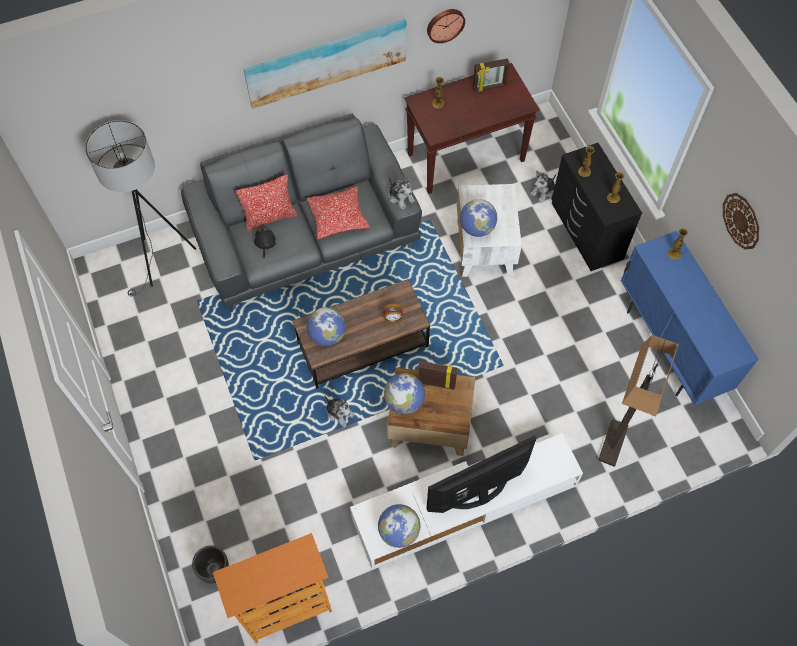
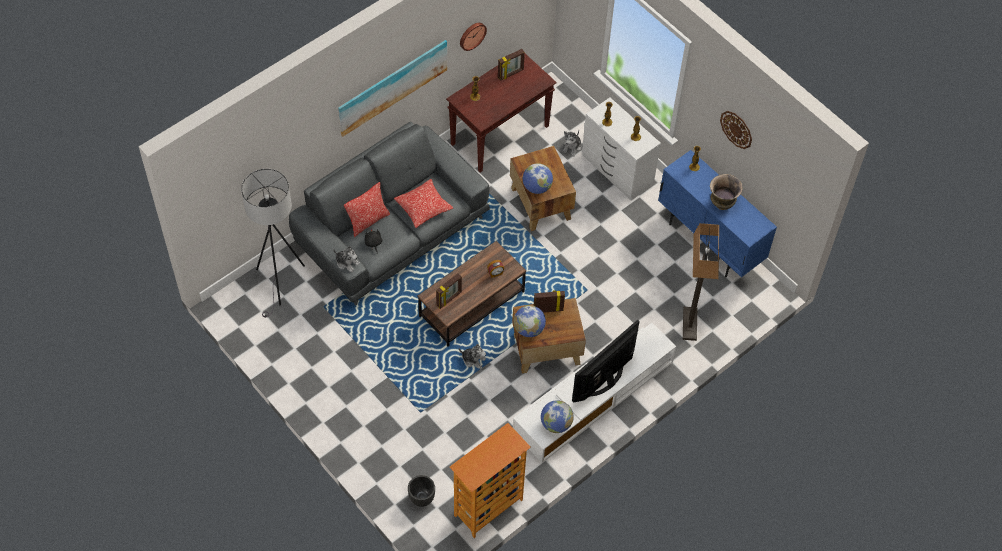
camera: 20 degrees left, 5 degrees down
(327, 335) = (449, 299): globe -> picture frame
(401, 197) = (470, 178): plush toy -> plush toy (347, 263)
(485, 246) = (541, 202): white side table -> brown side table
(586, 232) = (617, 170): black dresser -> white dresser
(694, 310) = (721, 204): none -> vase

